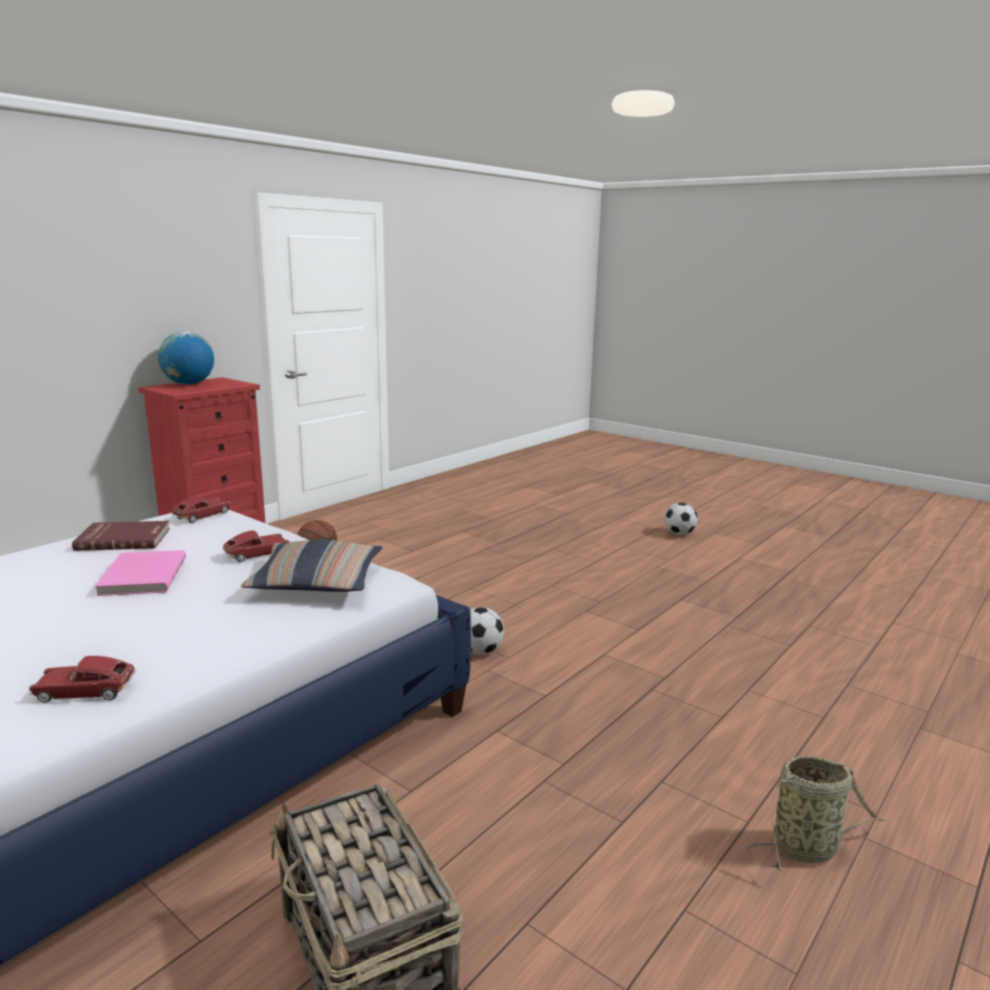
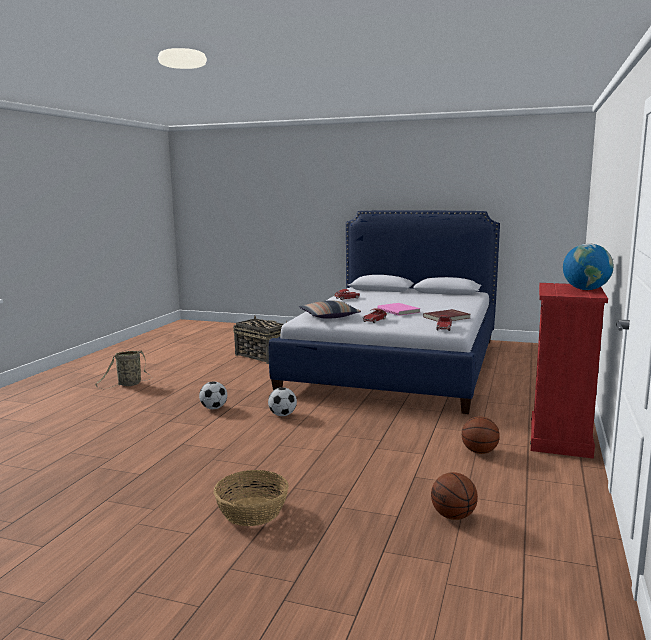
camera: 160 degrees right, 5 degrees down
(423, 525) = (453, 516): none -> basketball
(572, 551) = (251, 511): none -> basket
(679, 534) = (104, 583): football -> football (214, 408)

